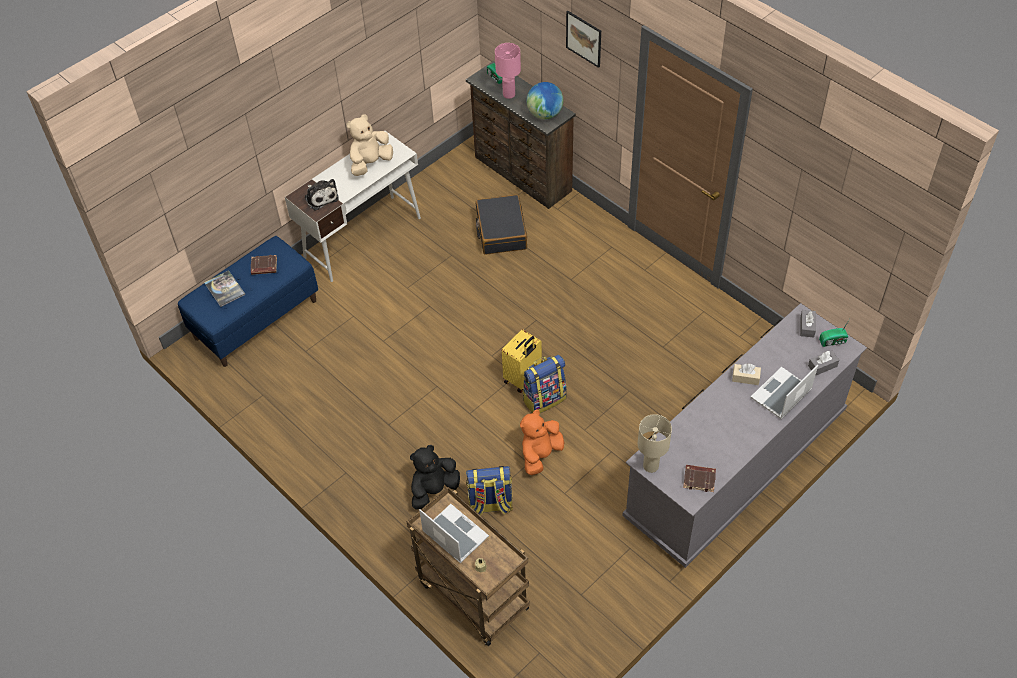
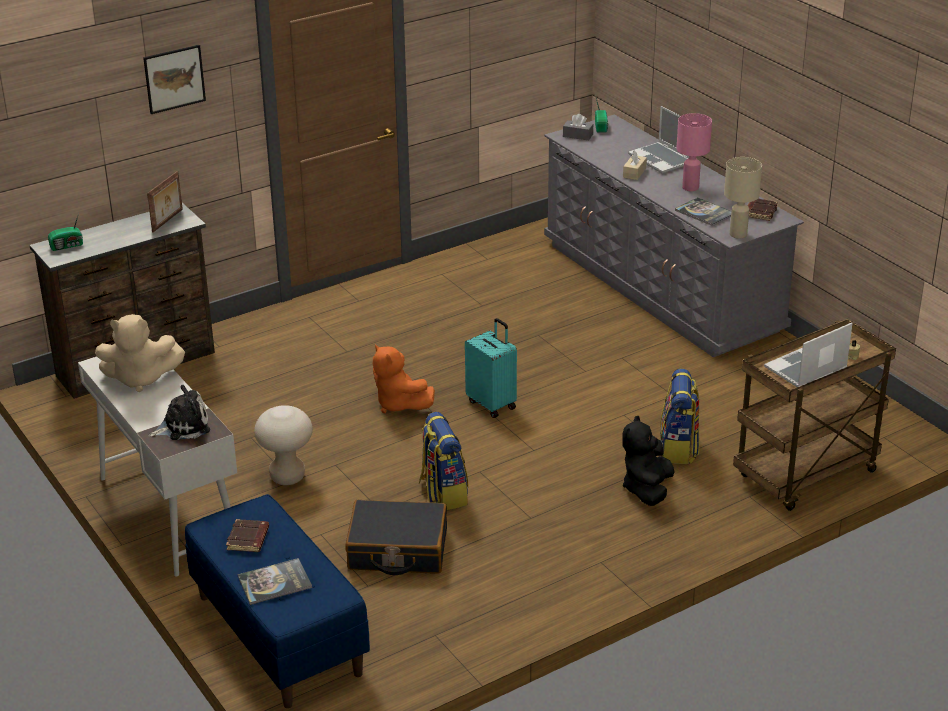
camera: 80 degrees left, 20 degrees down
(370, 163) = (140, 379): beige plush toy -> beige plush toy turned 60 degrees counterclockwise
(411, 284) = (287, 477): none -> beige stool
(434, 490) = (647, 489): black plush toy -> black plush toy turned 45 degrees clockwise
(501, 231) = (232, 393): black suitcase -> black suitcase (397, 550)
(509, 94) = (108, 240): pink table lamp -> pink table lamp (690, 187)
(523, 378) = (492, 404): yellow suitcase -> turquoise suitcase
(540, 455) = (613, 405): orange plush toy -> orange plush toy (399, 404)
(544, 398) = (529, 392): backpack -> backpack (443, 493)
(545, 114) = (168, 220): globe -> picture frame
(684, 437) = (705, 213): none -> book
(822, 366) = (631, 136): grey tissue box -> none

